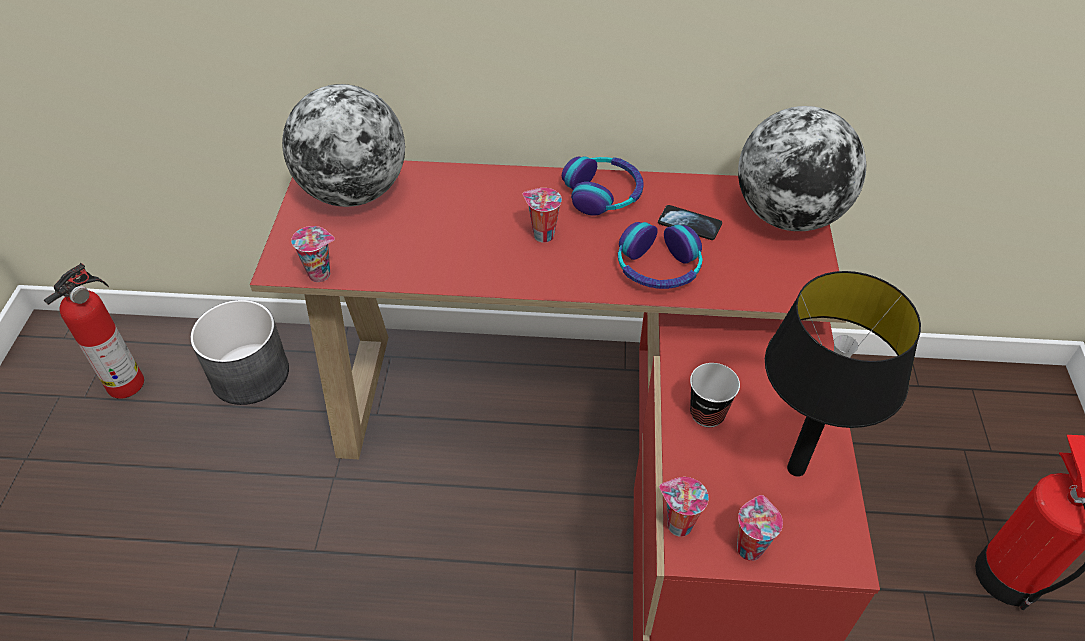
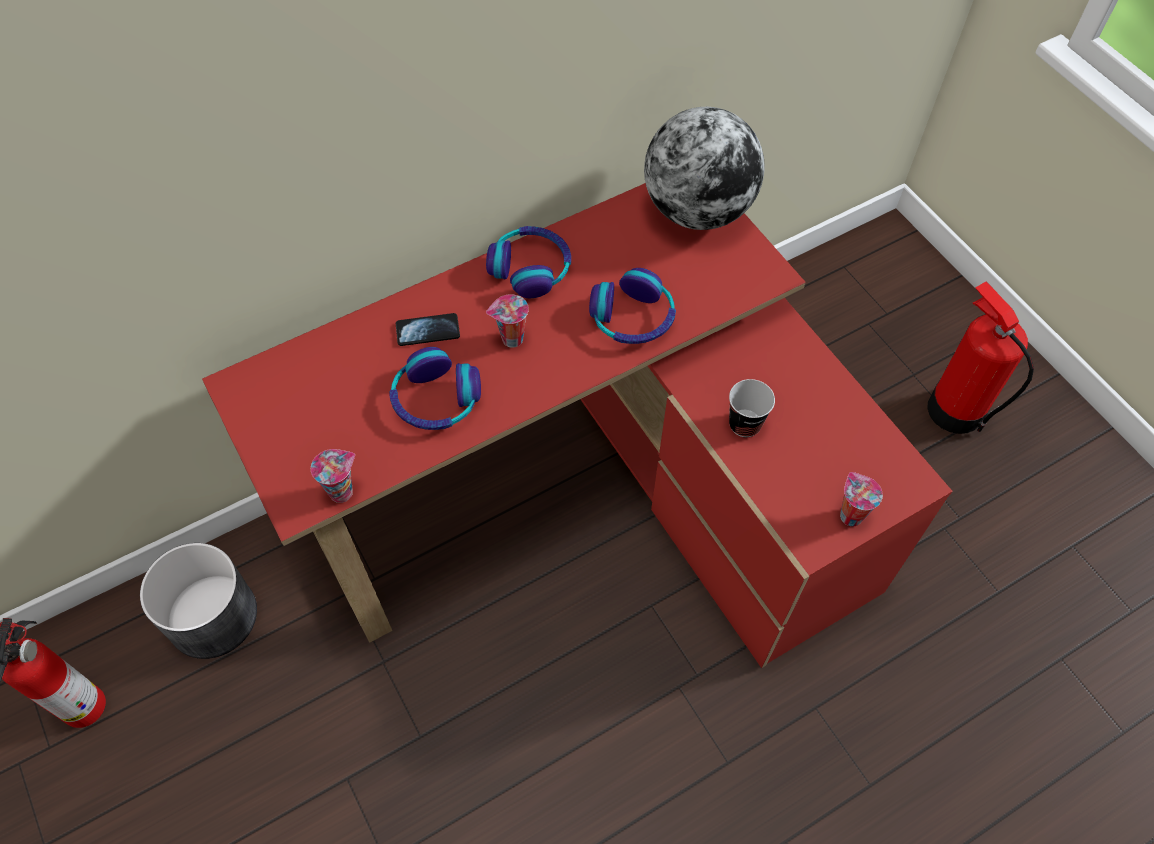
camera: 35 degrees left, 10 degrees up
(354, 192) = (296, 389): globe -> none
(446, 248) = (436, 399): none -> headphones
(677, 525) = (790, 530): cup -> none
(689, 224) = (626, 261): phone -> phone (428, 331)
(796, 468) = (838, 430): black table lamp -> none

